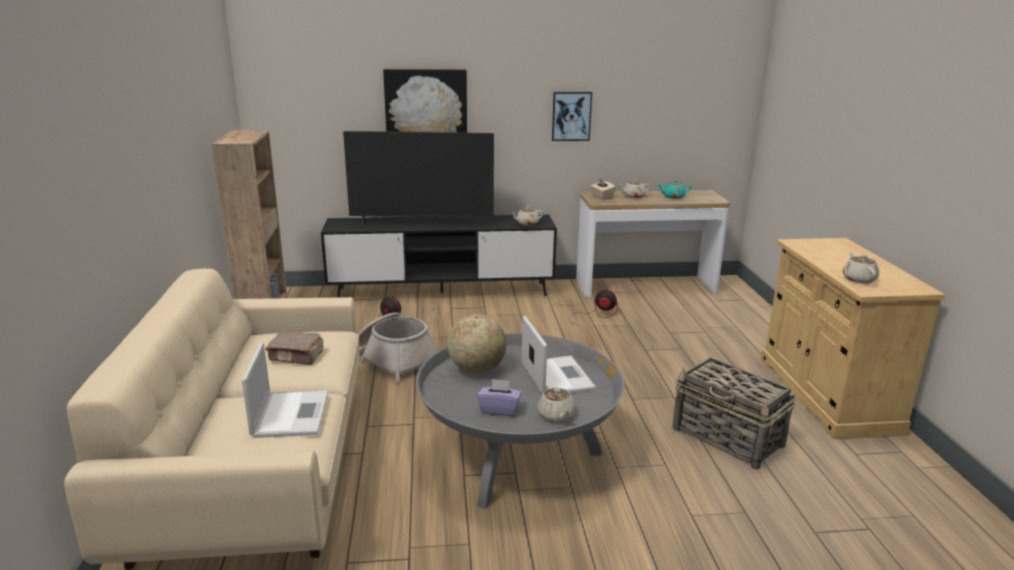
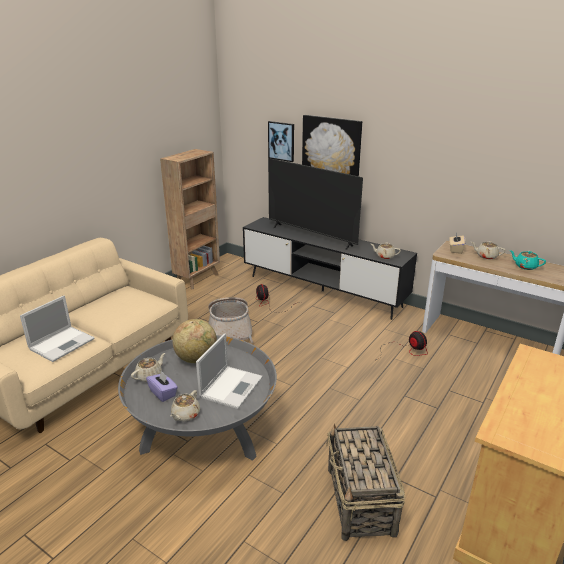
camera: 40 degrees right, 5 degrees up
(297, 356) = (117, 309): brown book -> none
(571, 116) = (446, 172): picture -> picture (281, 141)
(858, 279) = (515, 418): beige teapot -> beige teapot (149, 376)

